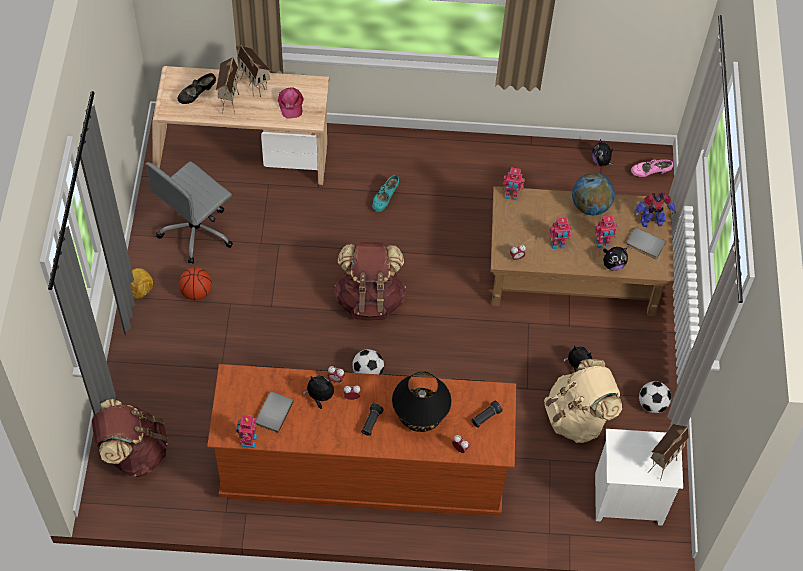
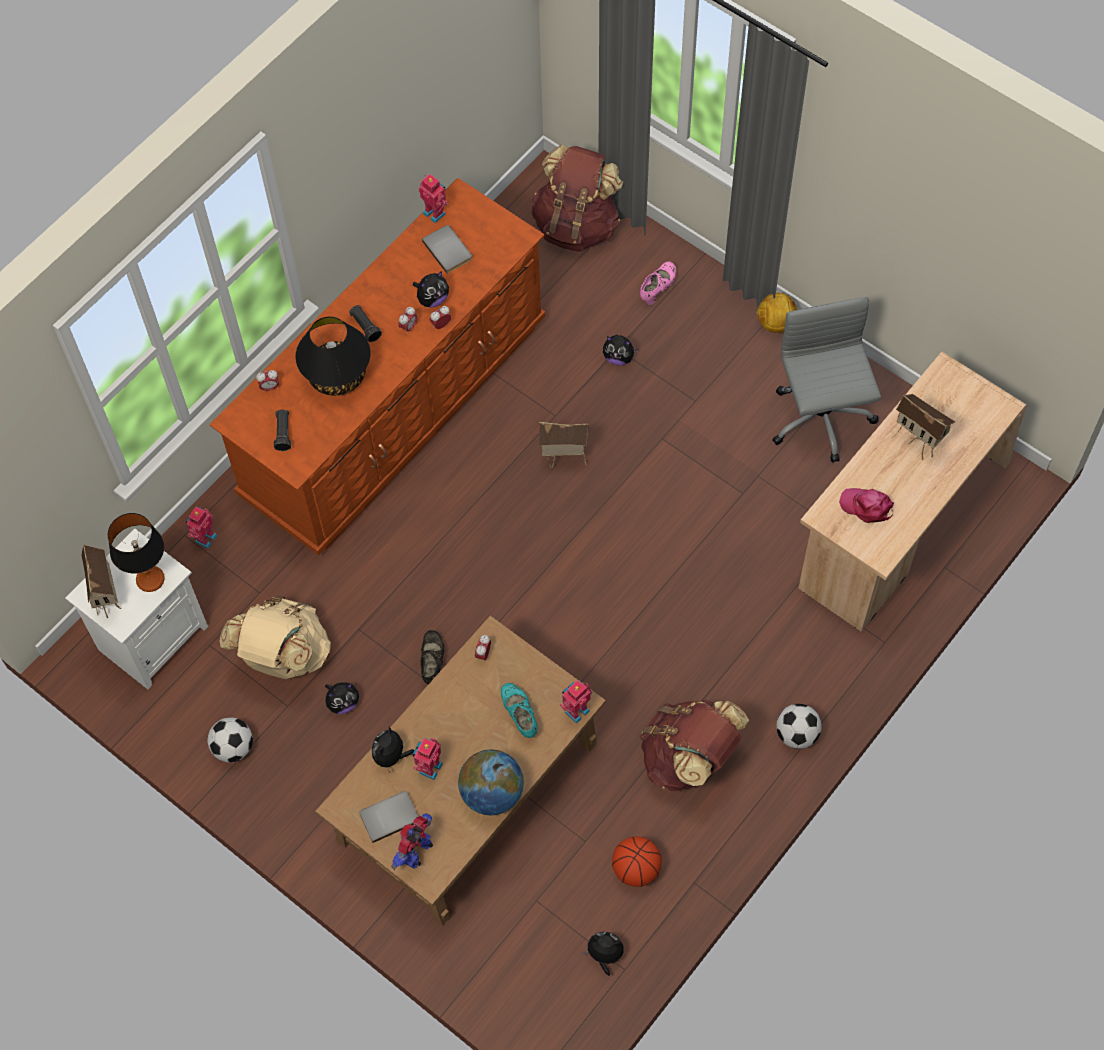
camera: 130 degrees right, 5 degrees up
(196, 292) = (734, 376): basketball -> basketball (636, 869)
(197, 95) = (951, 414): black shoe -> black shoe (432, 662)
(227, 363) = (618, 358): none -> plush toy
(255, 86) = (924, 484): toy house -> toy house (564, 460)
(368, 372) = (504, 482): football -> football (796, 734)
(370, 299) = (596, 542): brown backpack -> brown backpack (689, 759)
(385, 199) = (728, 647): turquoise shoe -> turquoise shoe (519, 715)
(558, 244) = (466, 713): toy robot -> toy robot (204, 538)
(630, 447) = (151, 579): none -> table lamp
(650, 173) = (541, 1006): pink shoe -> pink shoe (658, 288)

